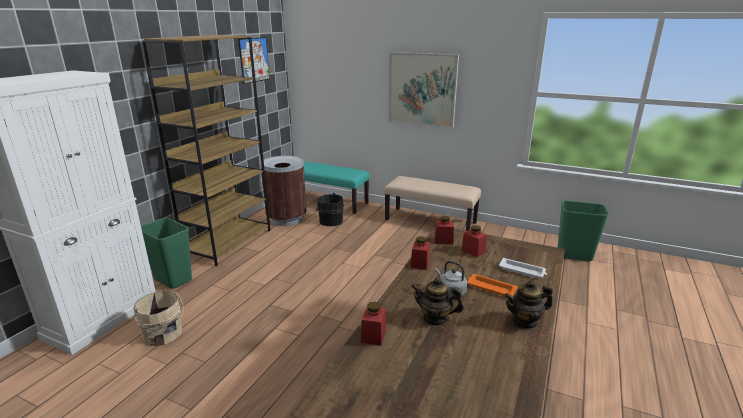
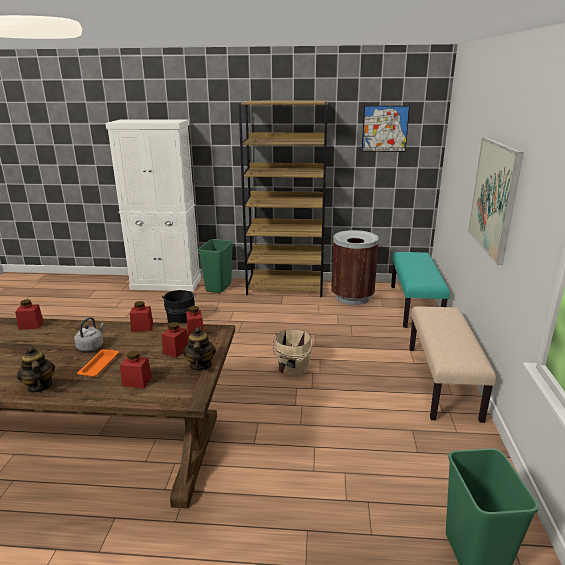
camera: 70 degrees right, 0 degrees up
(163, 334) = (154, 306): beige bucket -> beige bucket (292, 367)
(330, 221) = (370, 318): black bucket -> black bucket (181, 320)
(435, 318) = (50, 344): teapot -> teapot (200, 365)
(522, 271) = (137, 381): white tray -> red jar

